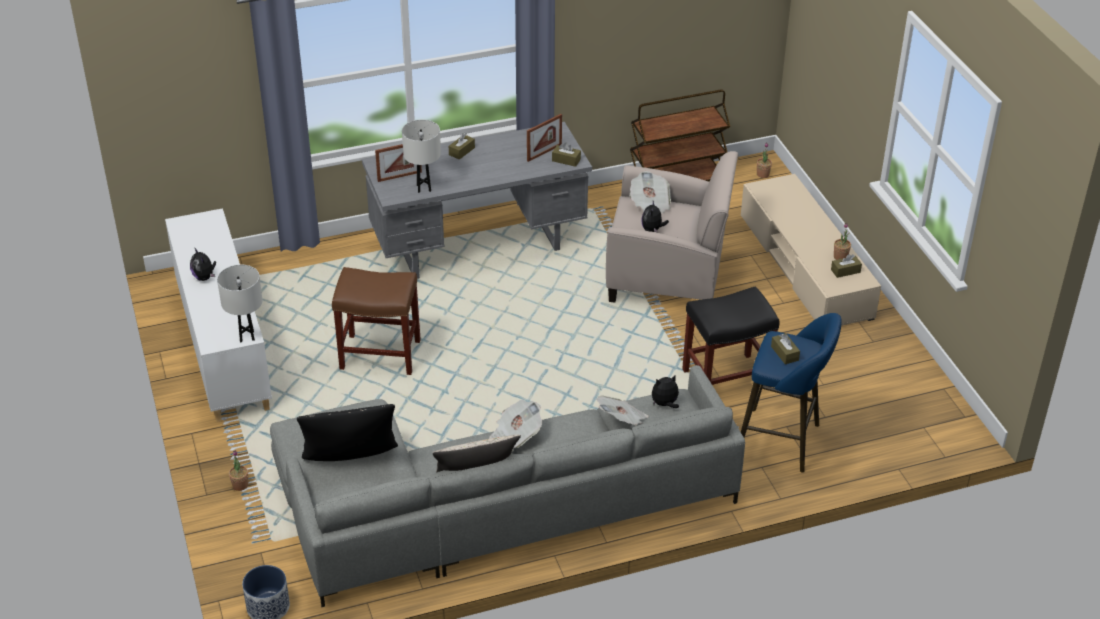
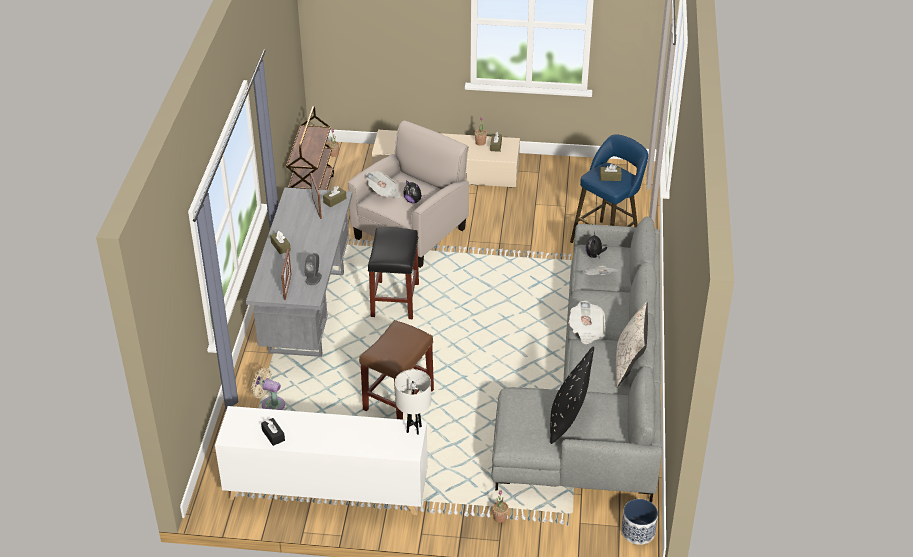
camera: 65 degrees left, 0 degrees up
(194, 249) = (273, 435): none -> black tissue box
(204, 277) = (318, 437): plush toy -> none
(324, 271) = (270, 404): none -> beige fan
(424, 188) = (313, 278): white table lamp -> grey speaker
(725, 379) = (535, 243): black stool -> black stool (395, 300)

